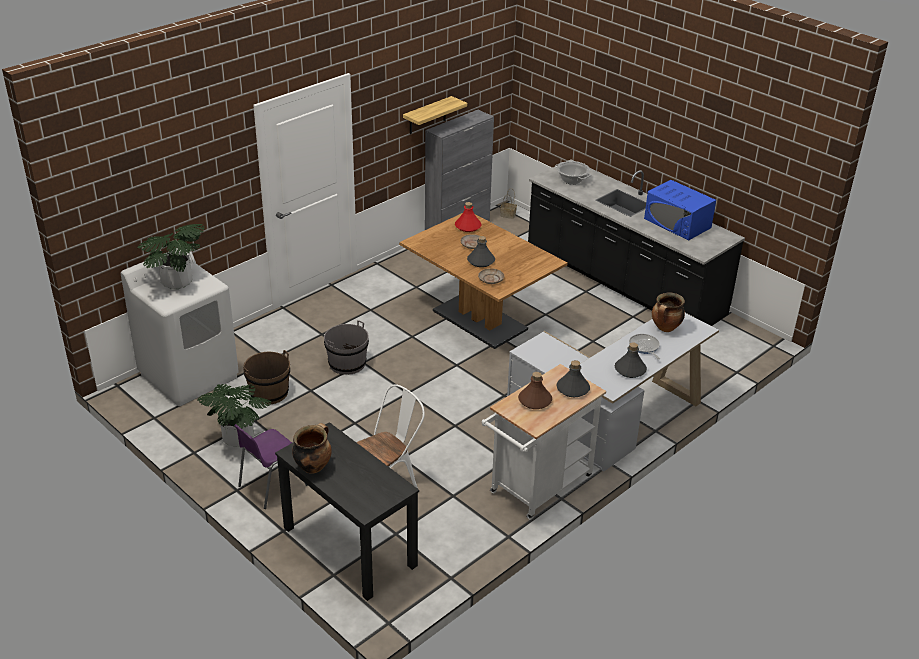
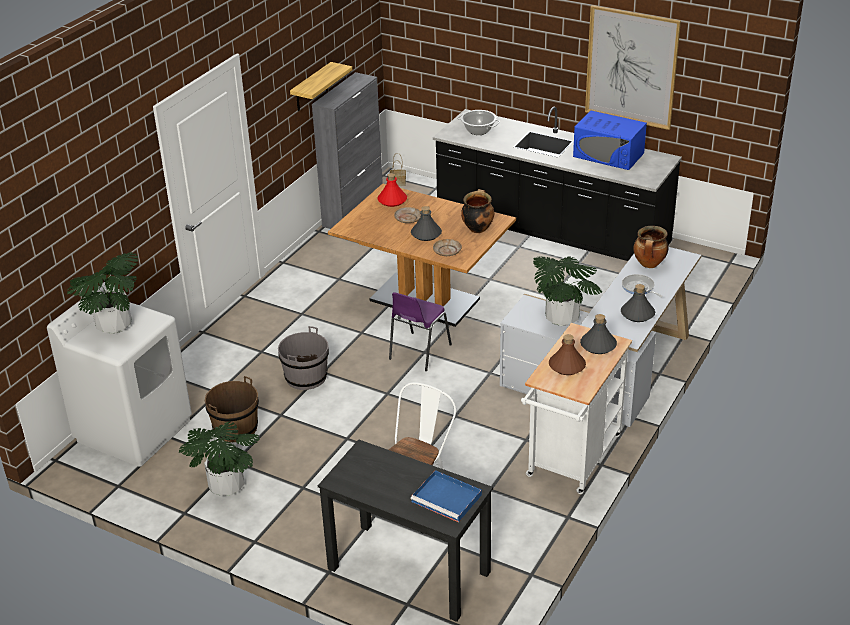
camera: 15 degrees left, 0 degrees up
(271, 486) = (290, 528): purple chair -> purple chair (418, 352)
(313, 466) = (367, 490): cooking pot -> cooking pot (477, 228)
(375, 490) = (448, 498): none -> blue tray
(566, 359) = (562, 318): none -> potted plant
(711, 146) = (631, 67): none -> picture

